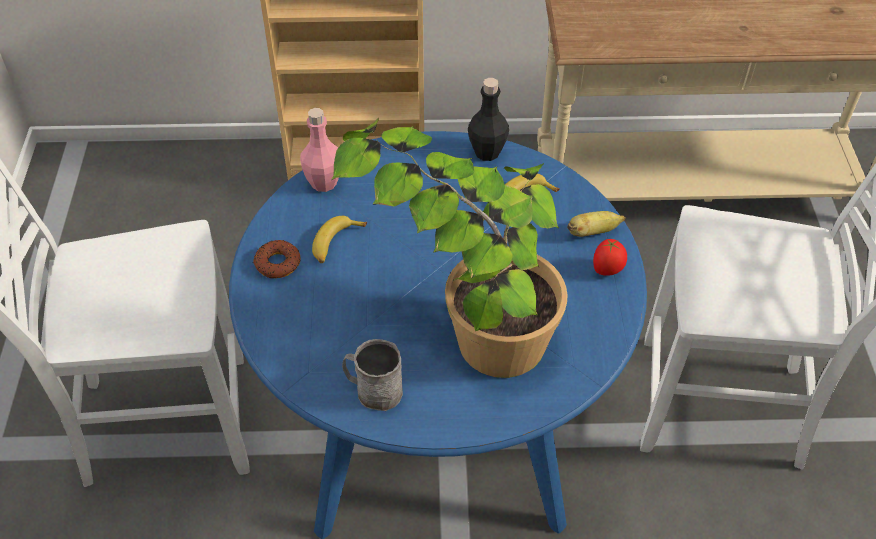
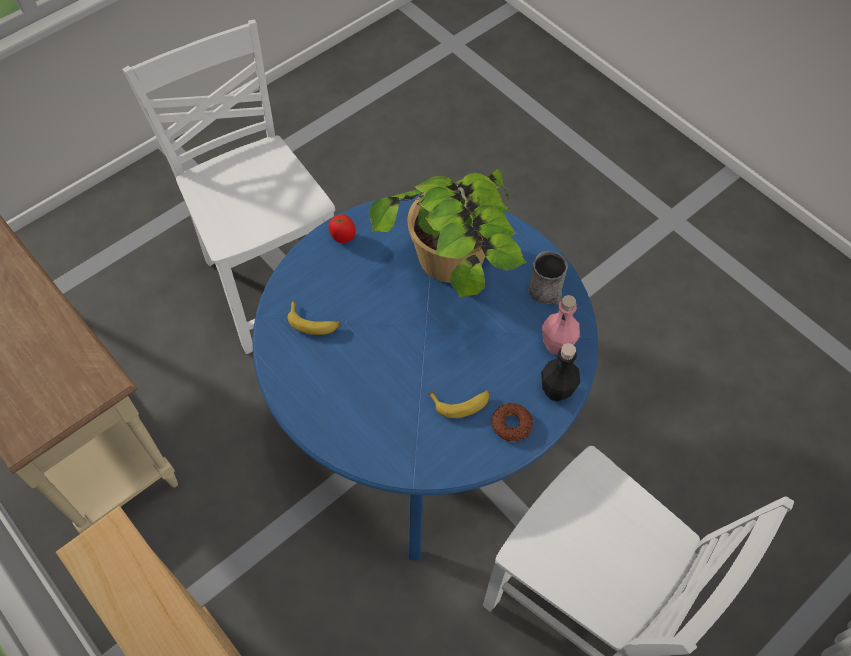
camera: 130 degrees left, 10 degrees up
(324, 183) = (411, 460): pink bottle -> pink bottle (557, 345)
(487, 152) = (284, 375): black bottle -> black bottle (556, 390)
(592, 232) = (314, 263): banana -> none

